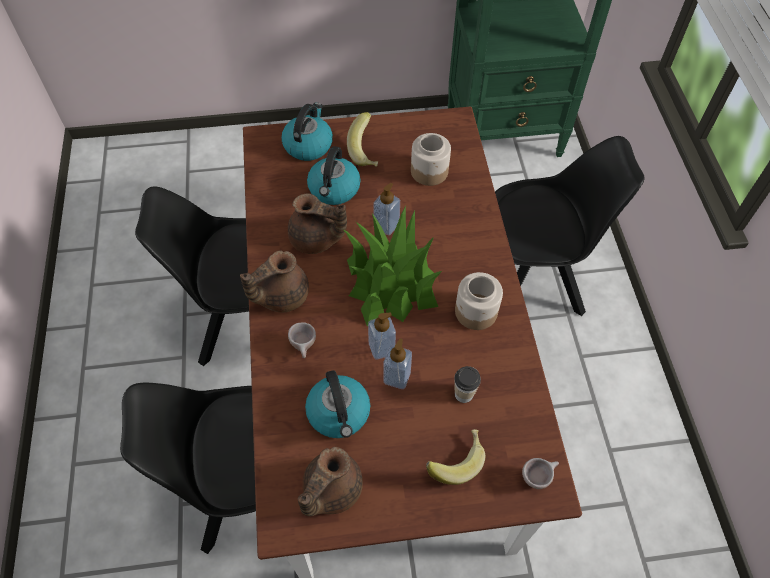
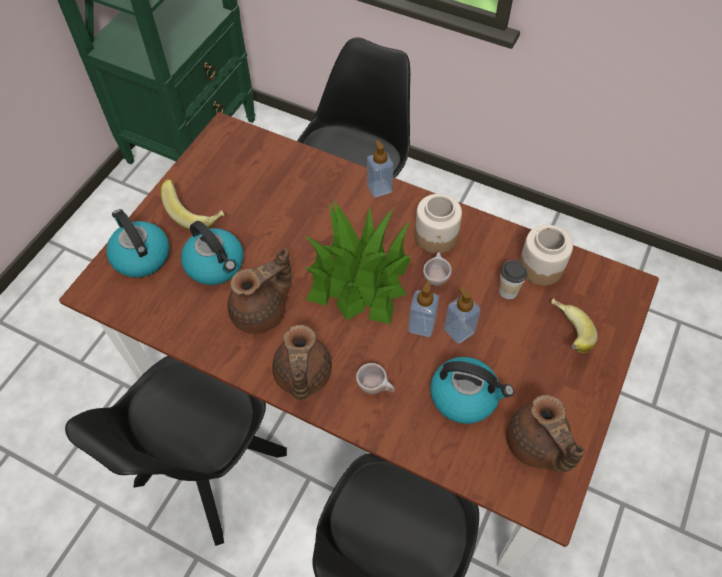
camera: 55 degrees left, 0 degrees up
(386, 225) = (294, 248): soap dispenser -> soap dispenser (379, 188)
(429, 171) = (262, 182): jar -> jar (540, 267)
(538, 477) = (613, 285): beige cup -> beige cup (435, 277)

